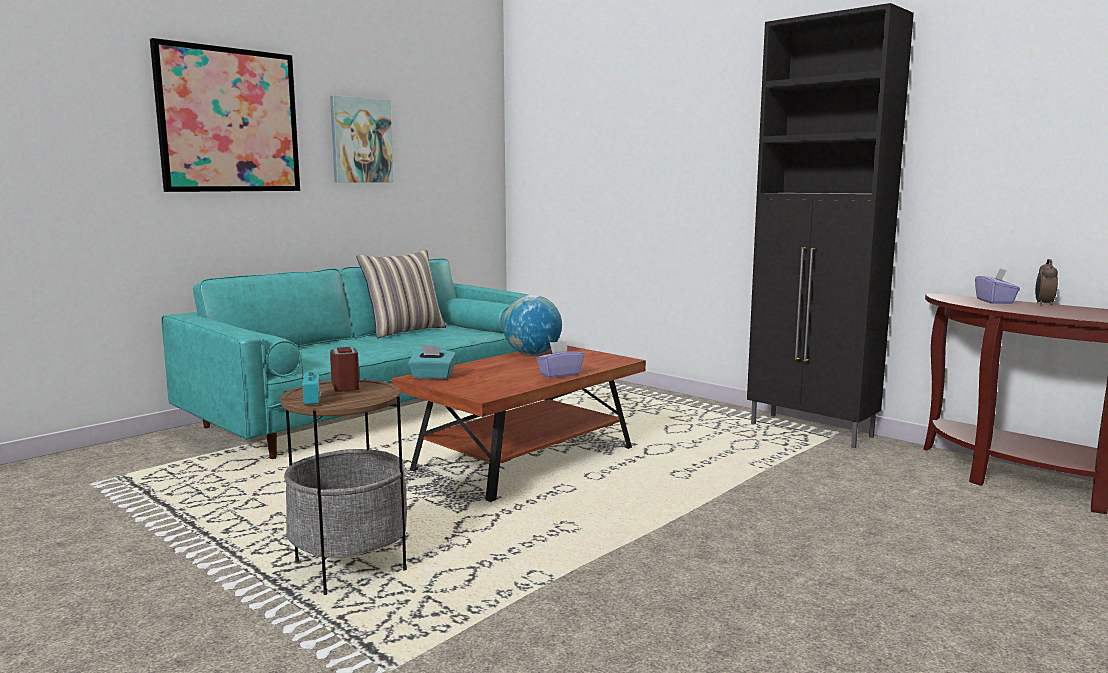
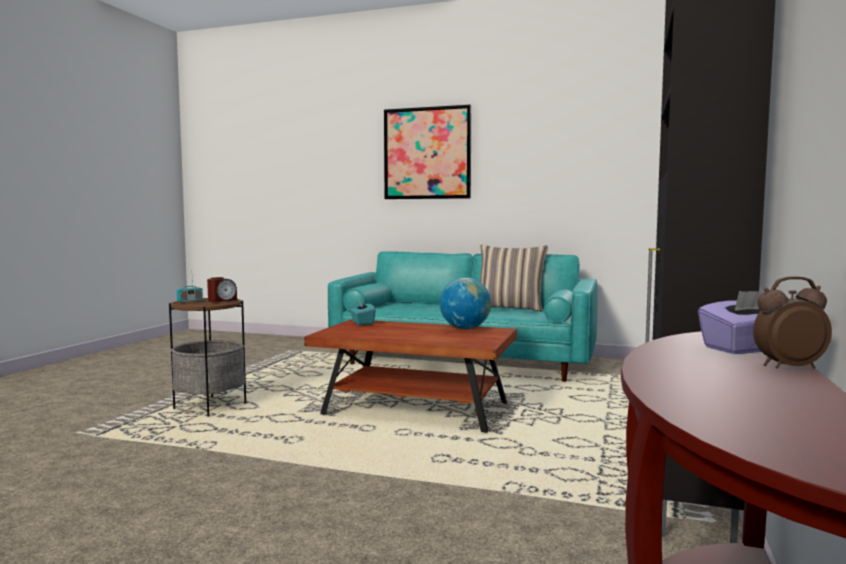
camera: 65 degrees right, 5 degrees down
(361, 140) = (526, 159): picture -> none
(559, 374) = (405, 339): purple tissue box -> none

